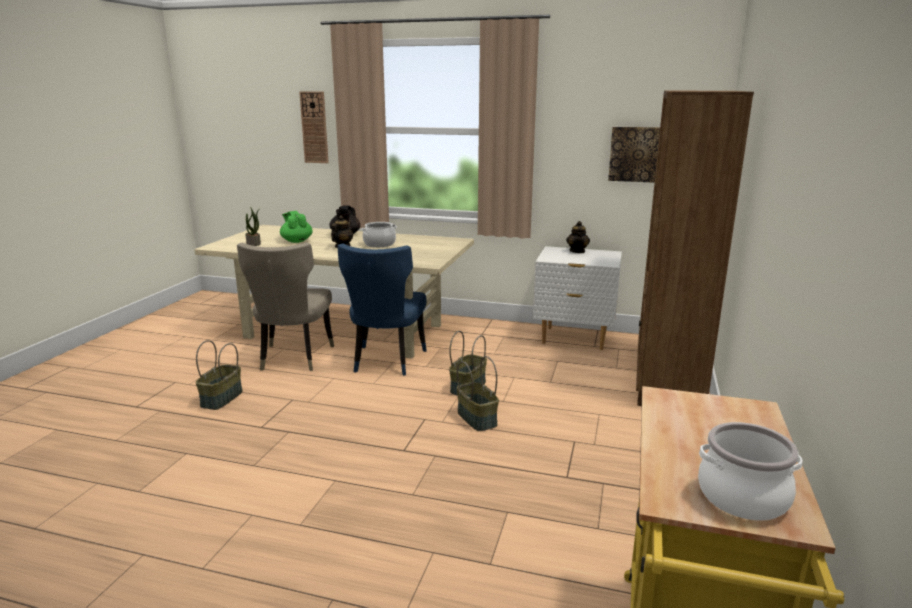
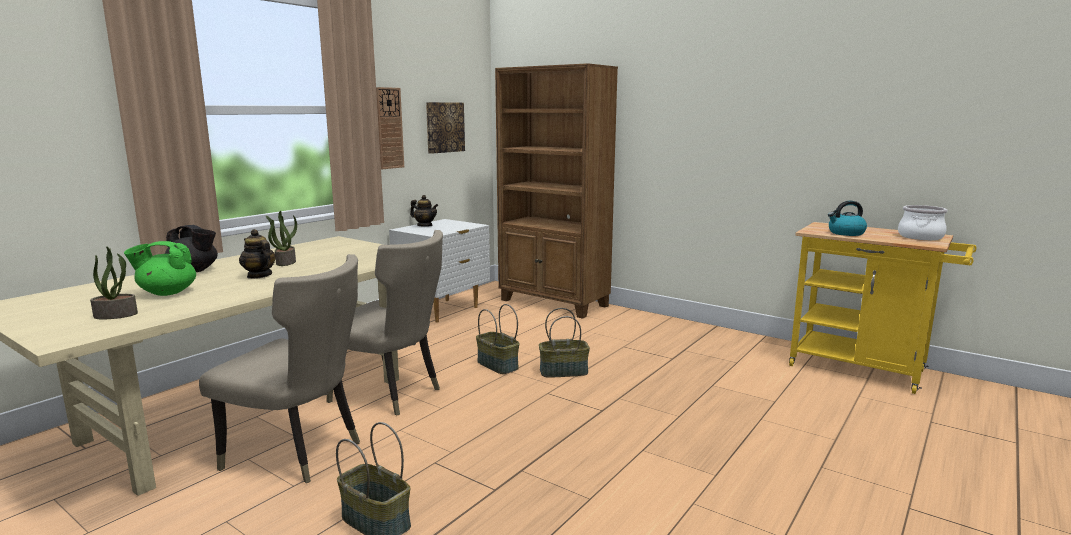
camera: 70 degrees left, 5 degrees down
(314, 127) = (50, 108): wall clock -> wall clock (389, 128)
(379, 244) = (285, 262): cooking pot -> potted plant
(386, 362) = (390, 394): blue chair -> beige chair
(683, 423) = (845, 233): none -> kettle

